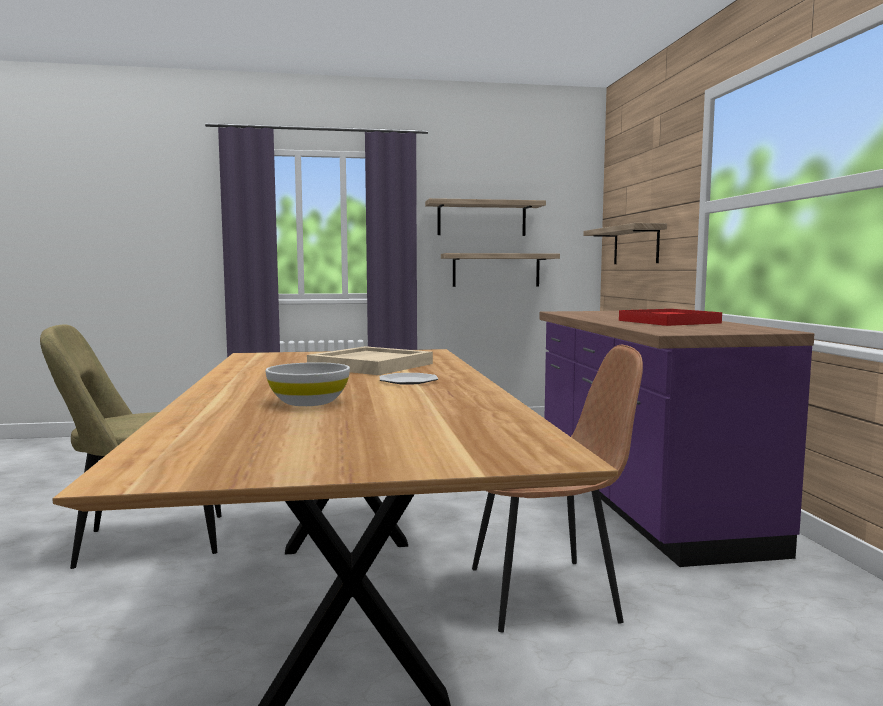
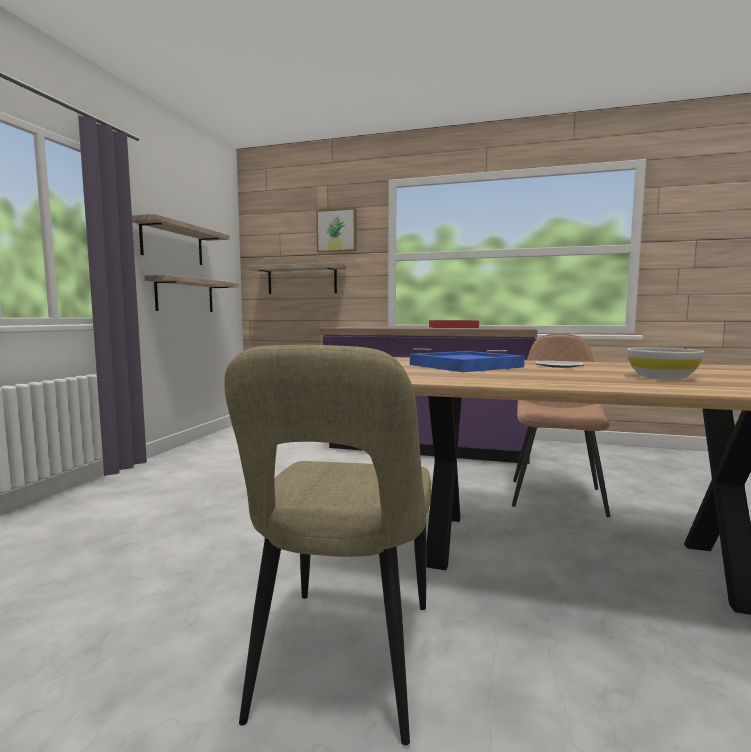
camera: 65 degrees left, 0 degrees up
(370, 365) = (464, 366): beige tray -> blue tray
(662, 175) = (337, 231): none -> picture

